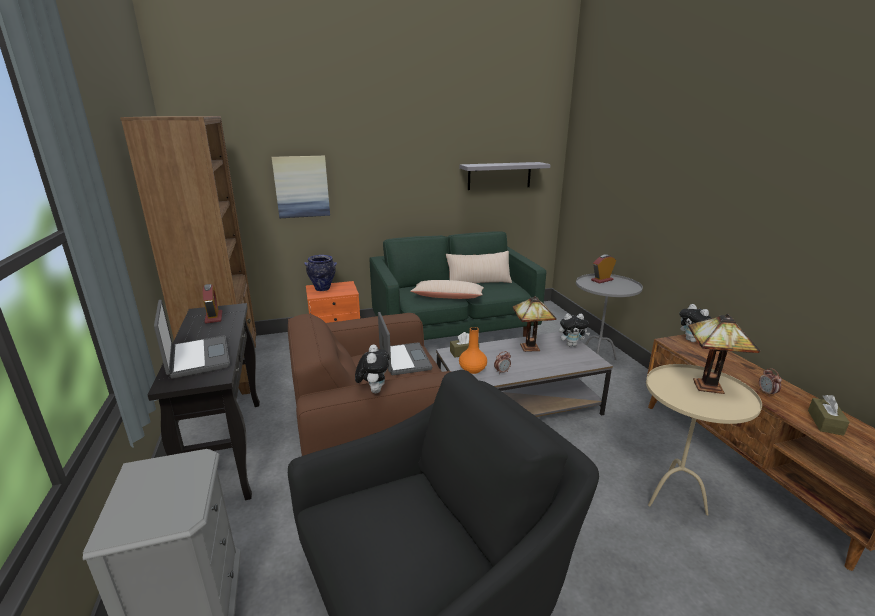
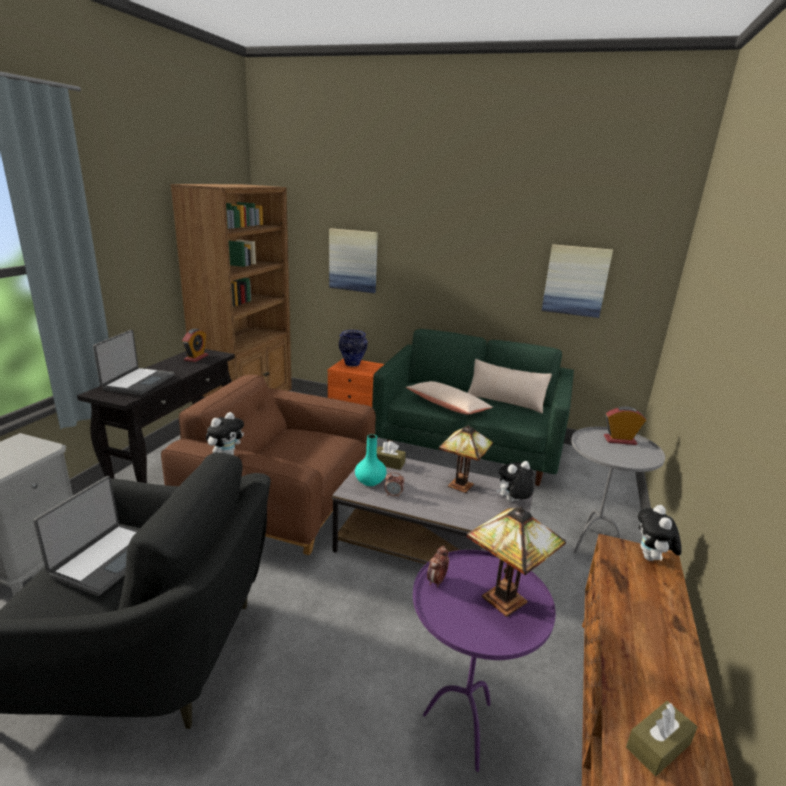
camera: 35 degrees right, 0 degrees up
(403, 360) = (318, 446): laptop -> laptop (107, 559)
(473, 370) = (370, 481): orange vase -> turquoise vase
(499, 176) = (575, 280): grey shelf -> picture
(571, 345) = (512, 502): plush toy -> plush toy turned 120 degrees clockwise
(674, 498) = (463, 728): beige side table -> purple side table
(767, 393) = (637, 665): alarm clock -> alarm clock (437, 581)

